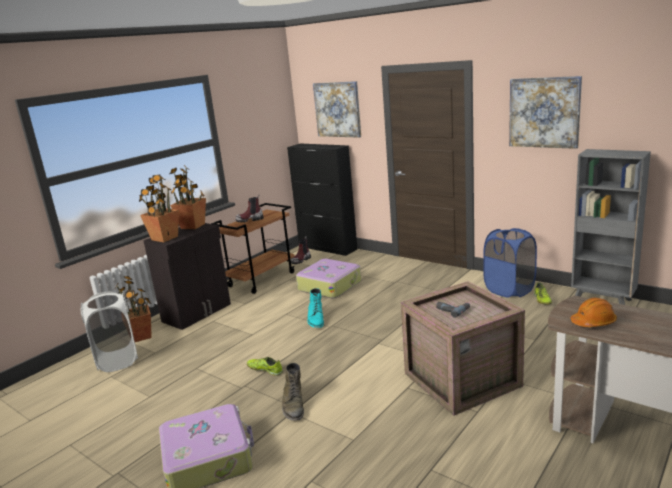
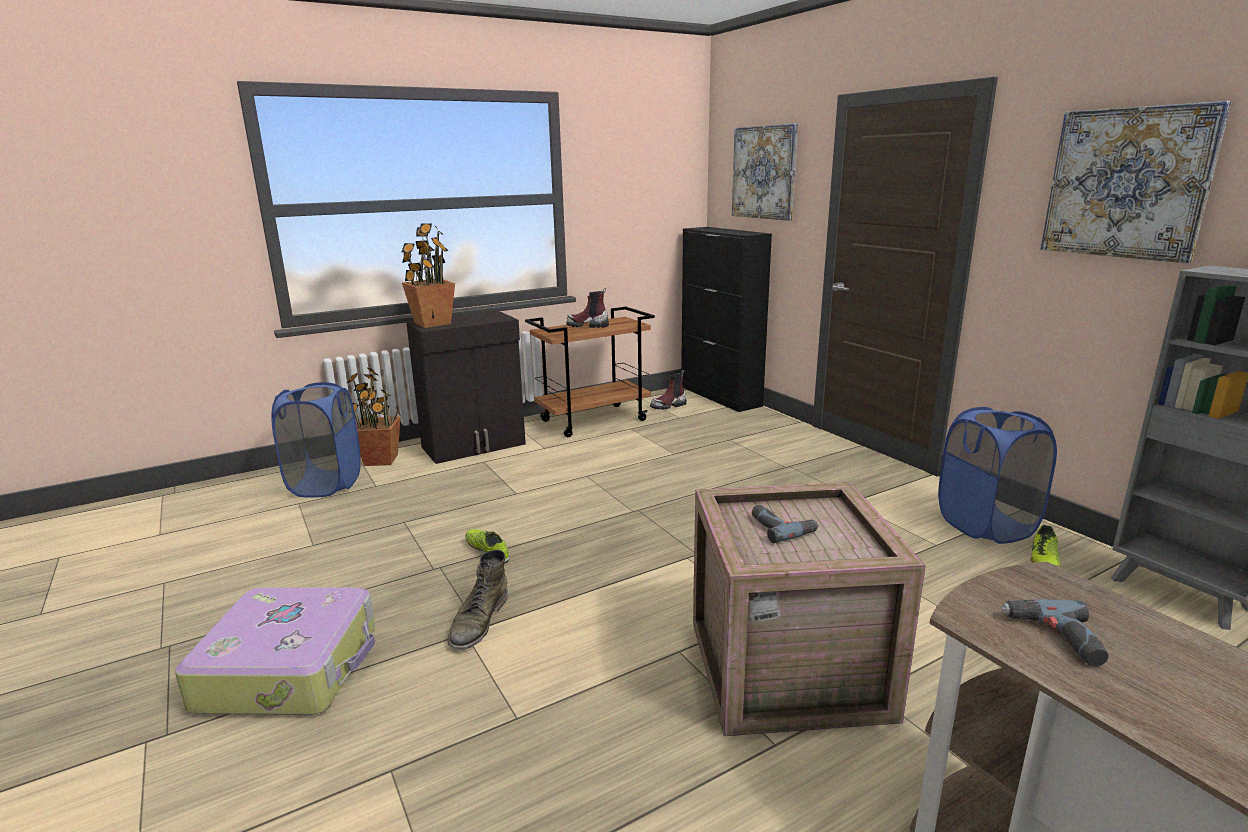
camera: 20 degrees right, 0 degrees up
(117, 360) = (326, 484): white laundry basket -> blue laundry basket
(192, 226) = (485, 315): potted plant -> none
(316, 319) = (621, 495): turquoise boot -> none
(329, 285) = (681, 450): suitcase -> none
(593, 322) = (1055, 638): orange hard hat -> power drill

